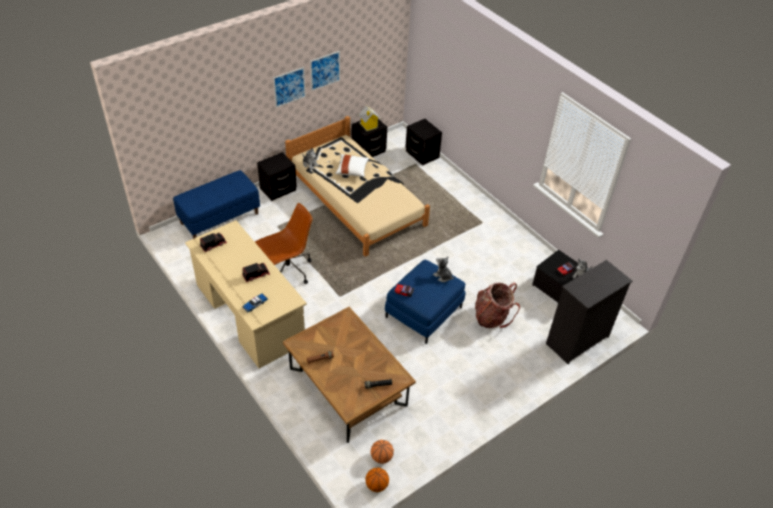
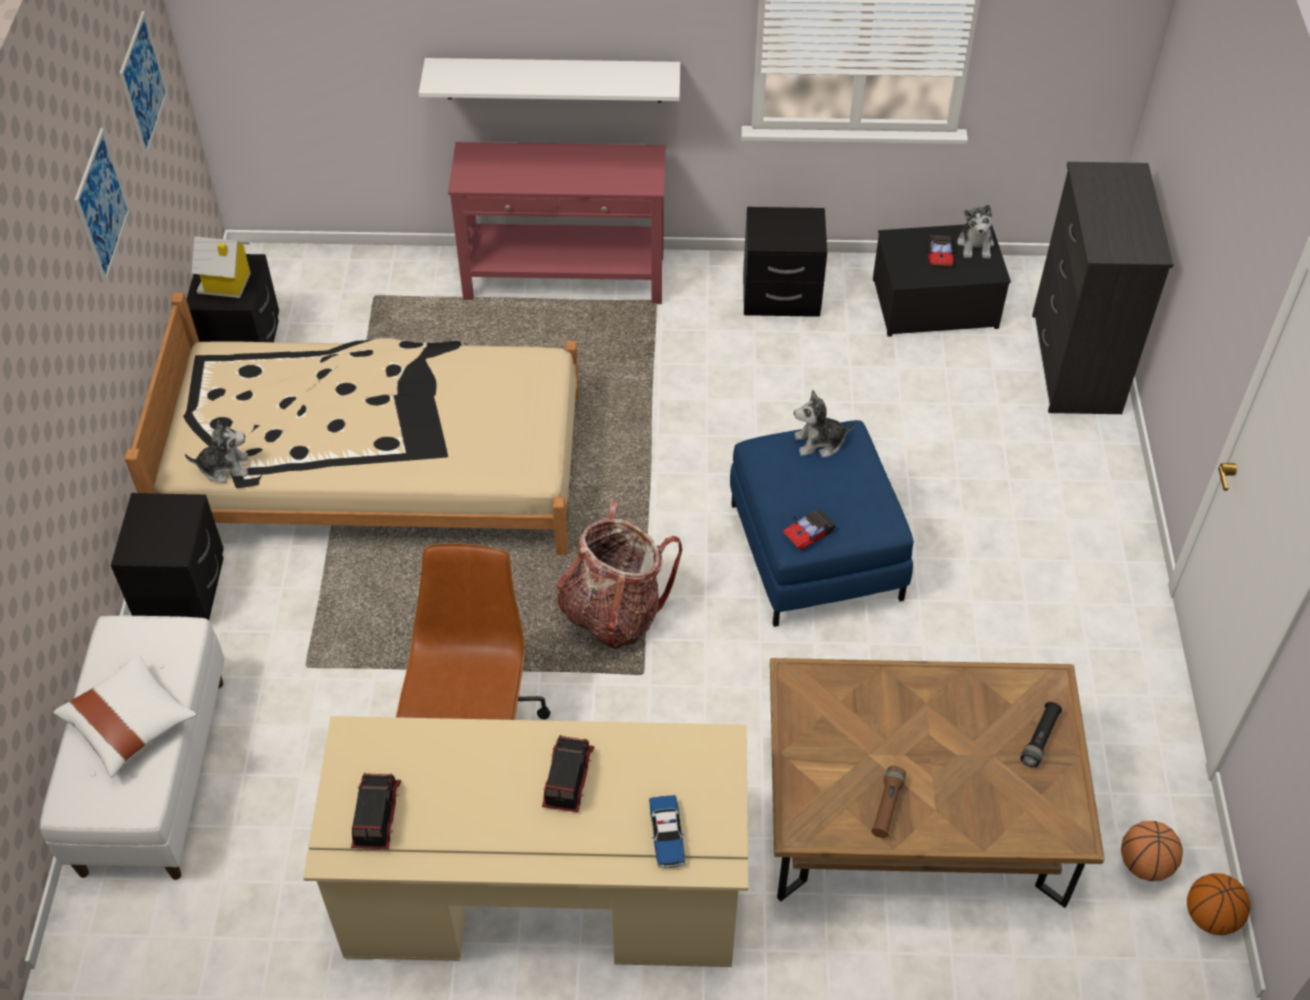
camera: 50 degrees left, 5 degrees up
(220, 218) = (153, 774): blue bench -> white bench
(289, 87) = (73, 306): picture -> picture (143, 83)
(352, 170) = (331, 402): white pillow -> white pillow (130, 725)
(421, 155) = (357, 269): black nightstand -> black nightstand (781, 297)
(468, 198) = (565, 278): none -> red console table
(490, 127) = (553, 79): none -> white shelf
(492, 317) = (919, 449): backpack -> backpack (613, 611)

